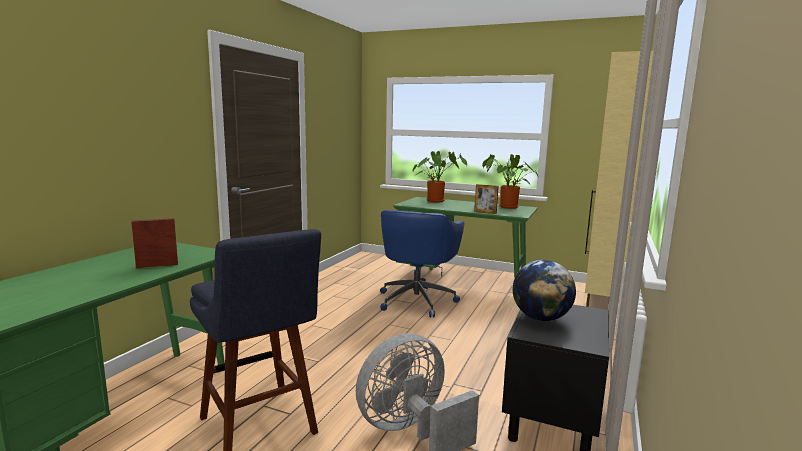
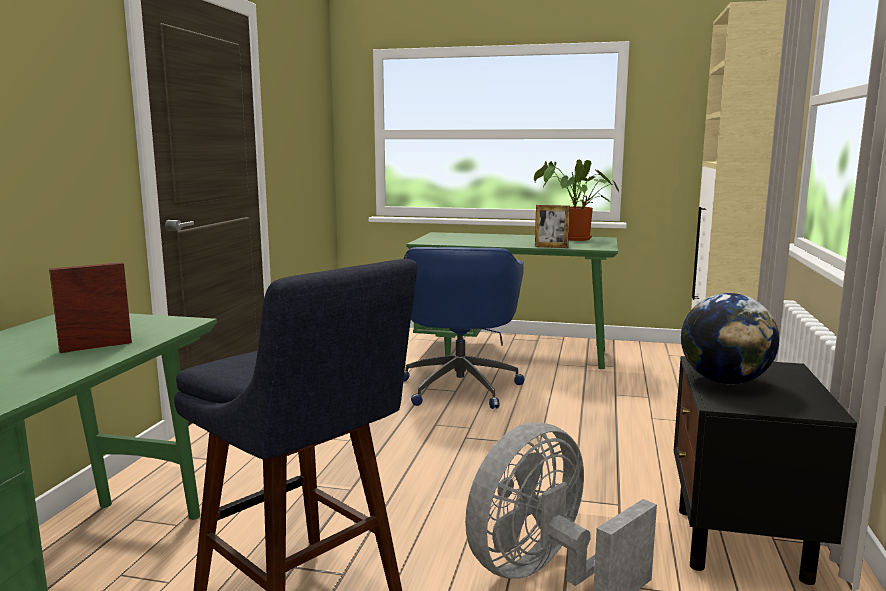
camera: 10 degrees left, 0 degrees up
(437, 201) = (466, 236): potted plant -> none

